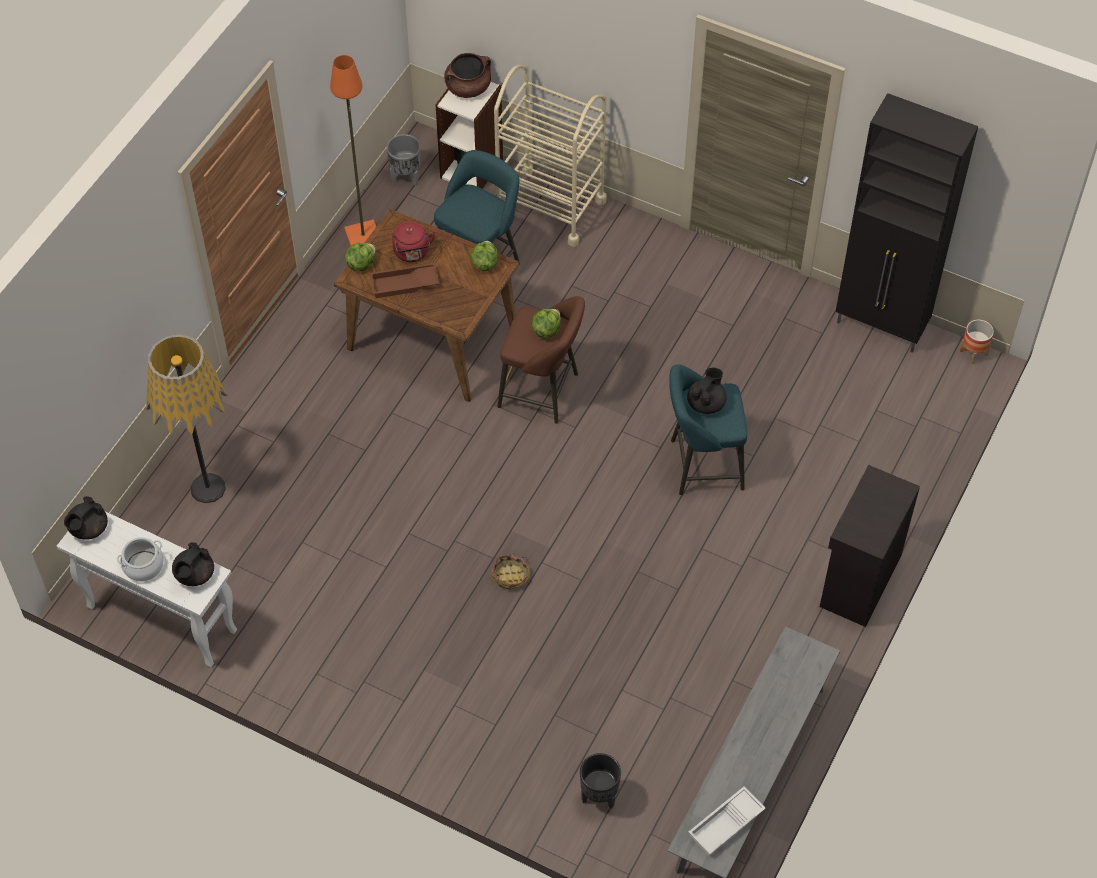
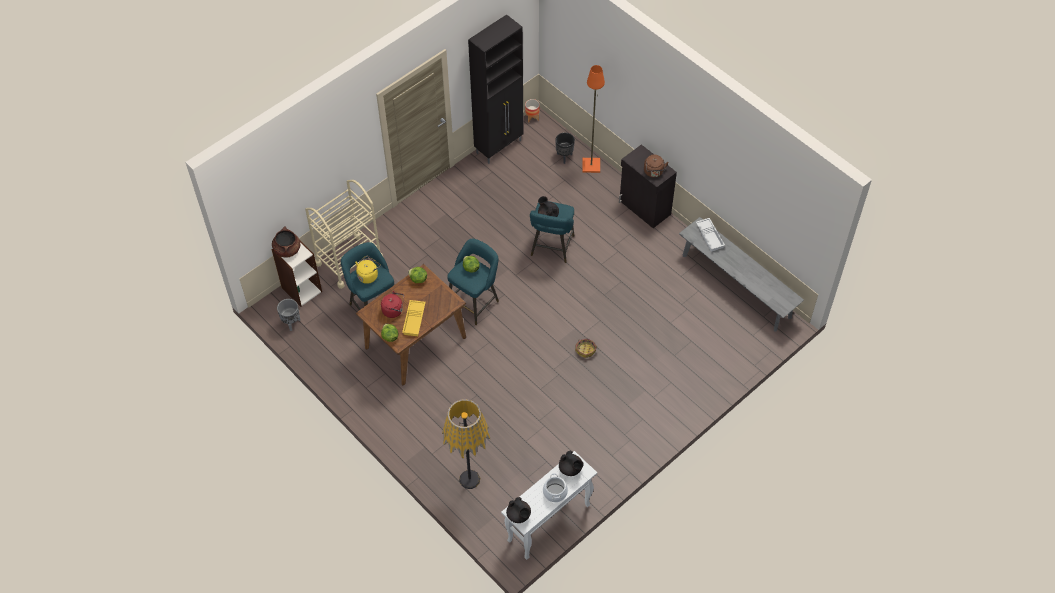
camera: 70 degrees left, 0 degrees up
(364, 237) = (325, 356): orange floor lamp -> orange floor lamp (591, 165)
(404, 284) = (414, 320): brown tray -> yellow tray
(475, 206) = (368, 275): none -> yellow kettle
(543, 392) = (475, 302): brown stool -> turquoise stool
(599, 796) = (725, 350): black planter -> black planter (564, 157)
(726, 825) = (777, 290): white tray -> white tray (710, 236)
(862, 523) = (654, 172): none -> brown kettle

